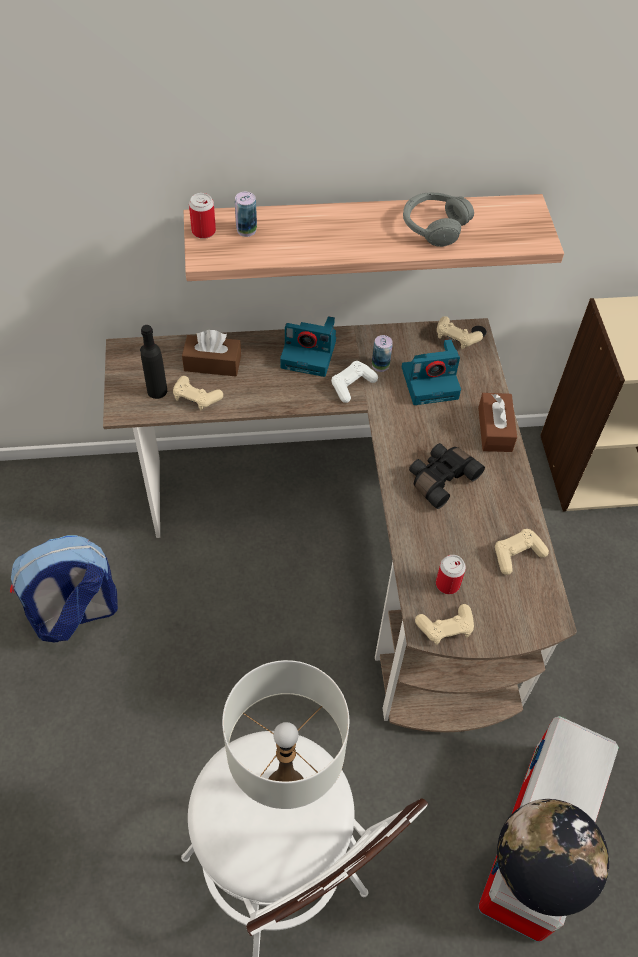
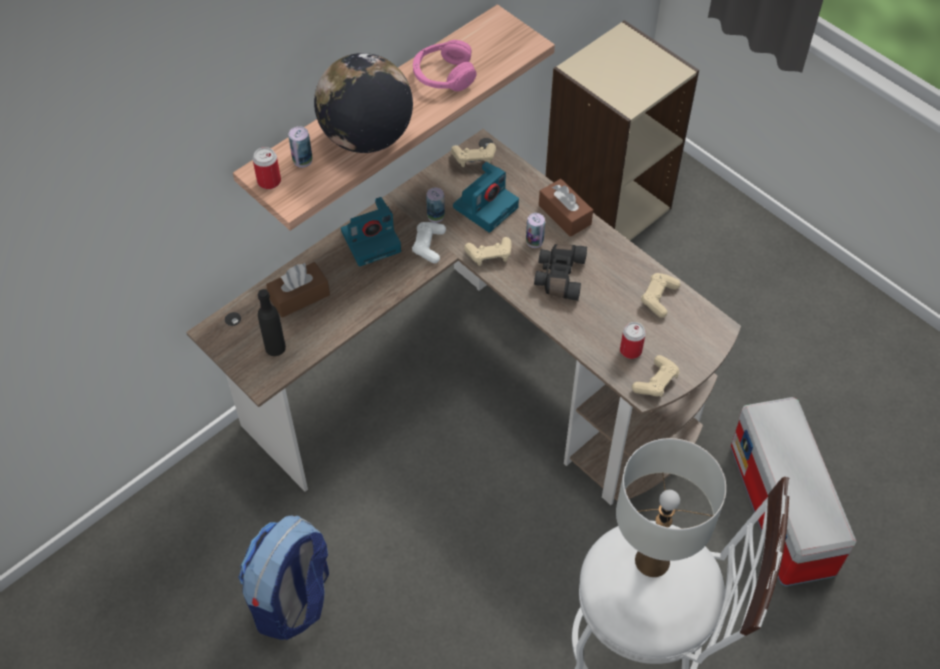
camera: 35 degrees left, 0 degrees up
(196, 398) = (313, 333): beige game controller -> beige game controller (489, 255)
(434, 226) = (443, 75): grey headphones -> pink headphones
(446, 436) = (534, 241): none -> can
(540, 868) = (815, 515): globe -> globe (366, 137)

